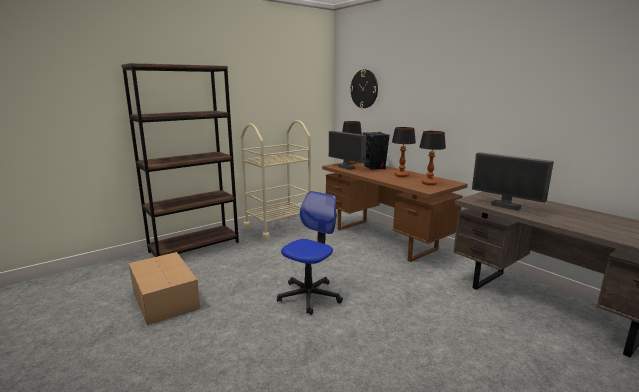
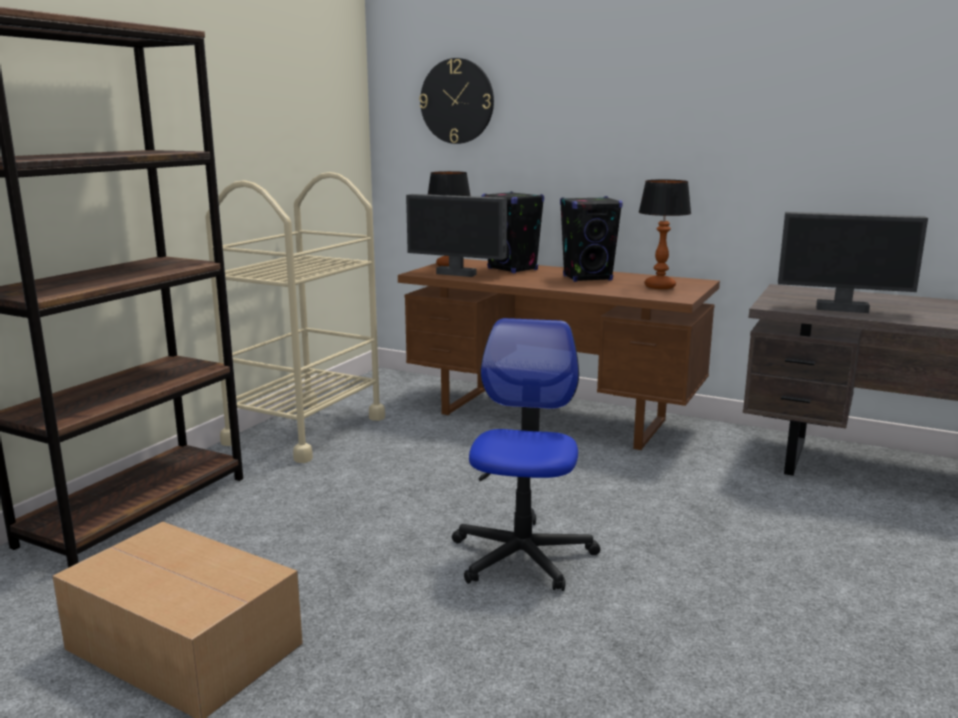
camera: 25 degrees left, 0 degrees up
(401, 175) = (587, 278): table lamp -> black speaker

